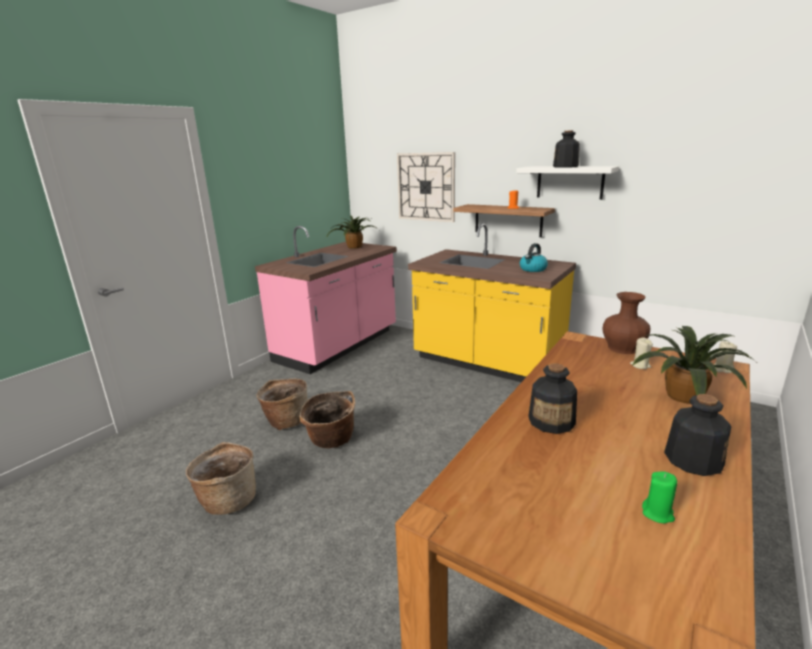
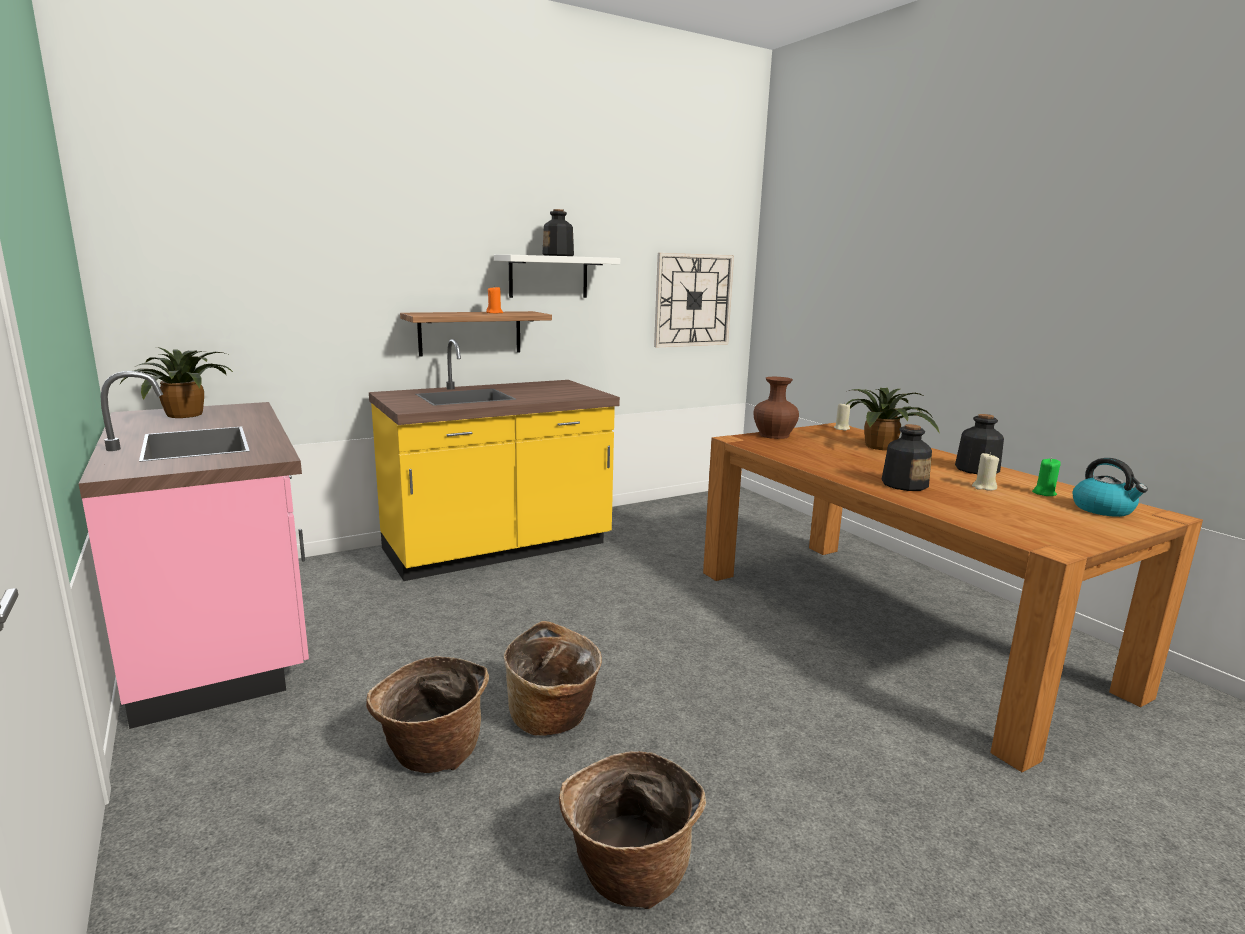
camera: 65 degrees left, 5 degrees down
(426, 187) = (313, 285): wall clock -> wall clock (693, 300)
(533, 269) = (560, 391): kettle -> kettle (1103, 509)
(640, 365) = (815, 441): beige candle -> beige candle (984, 487)

